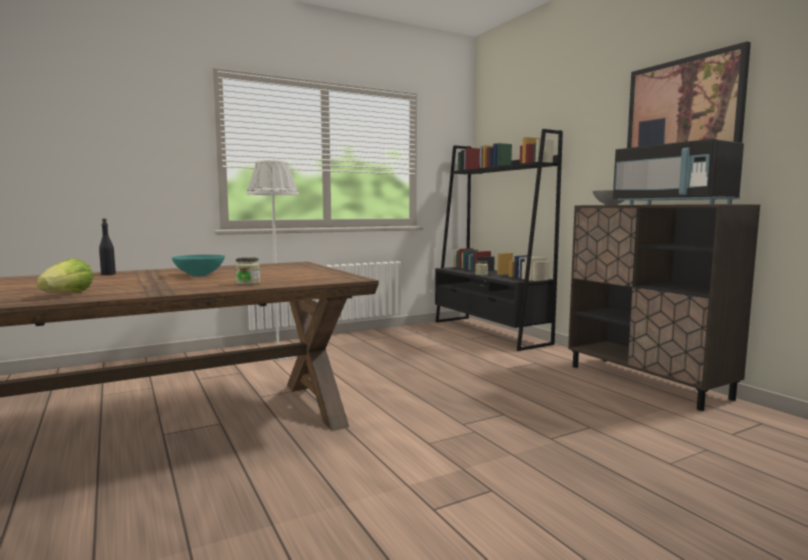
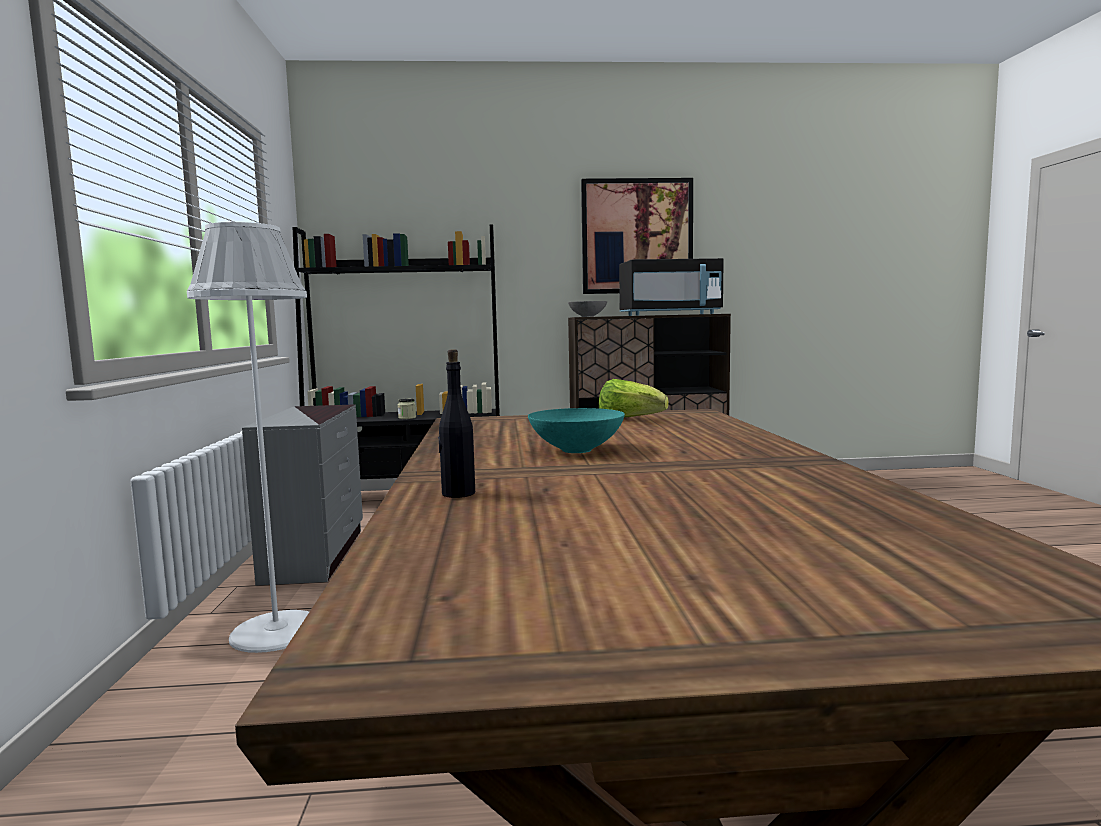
camera: 65 degrees left, 0 degrees up
(67, 294) = (811, 497): lettuce -> lettuce (629, 419)
(248, 283) = (712, 435): jar -> none
(371, 338) = (317, 554): none -> grey dresser

